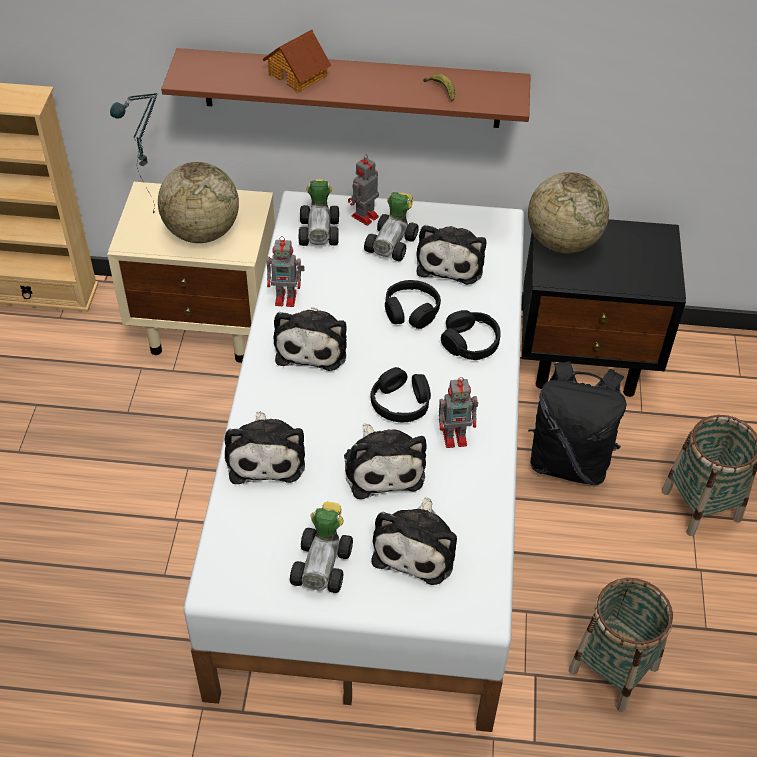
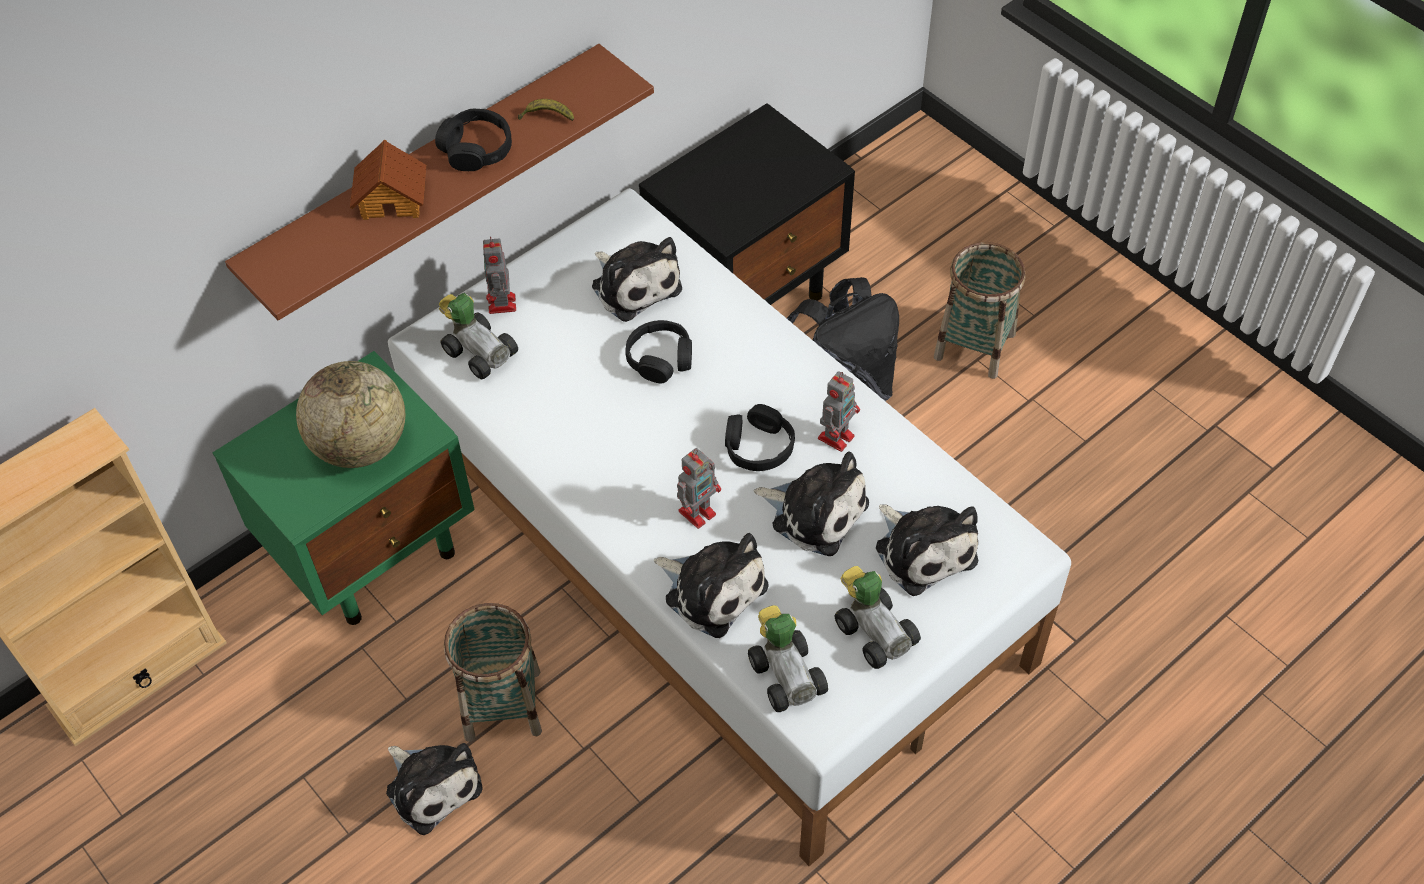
camera: 45 degrees left, 5 degrees up
(154, 221) = (295, 473): table lamp -> none
(208, 325) = (373, 549): beige nightstand -> green nightstand
(287, 298) = (538, 438): toy robot -> toy robot (698, 511)
(312, 345) = (619, 461): plush toy -> plush toy (431, 785)
(394, 242) = (561, 308): toy car -> toy car (787, 672)
(470, 342) = (744, 345): black headphones -> black headphones (476, 149)
(562, 242) = (696, 193): globe -> none
(613, 668) = (1062, 533): basket -> basket (502, 704)

